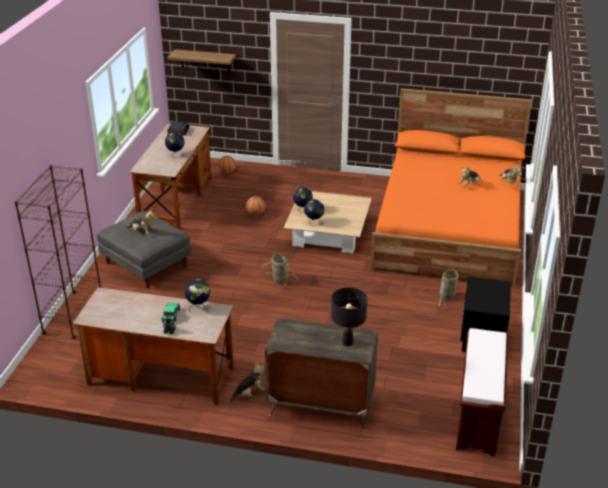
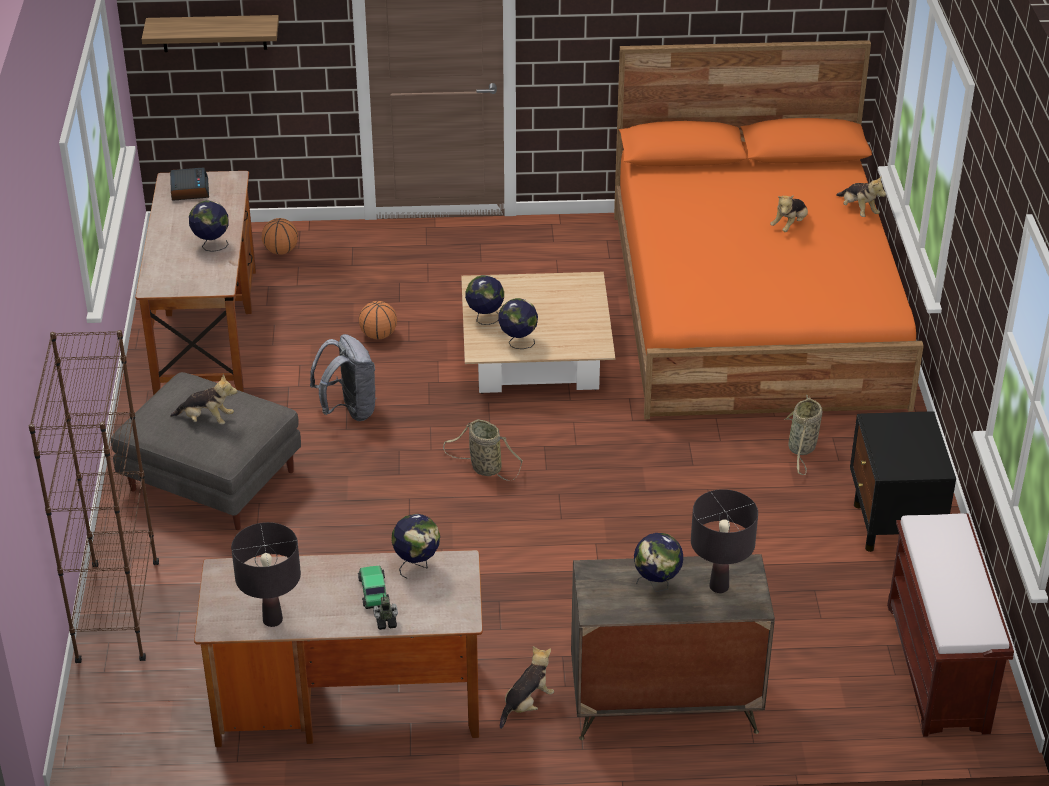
camera: 15 degrees left, 5 degrees up
(115, 320) = (273, 620): none -> black table lamp
(225, 244) = (348, 410): none -> grey backpack
(315, 336) = (657, 585): none -> globe

